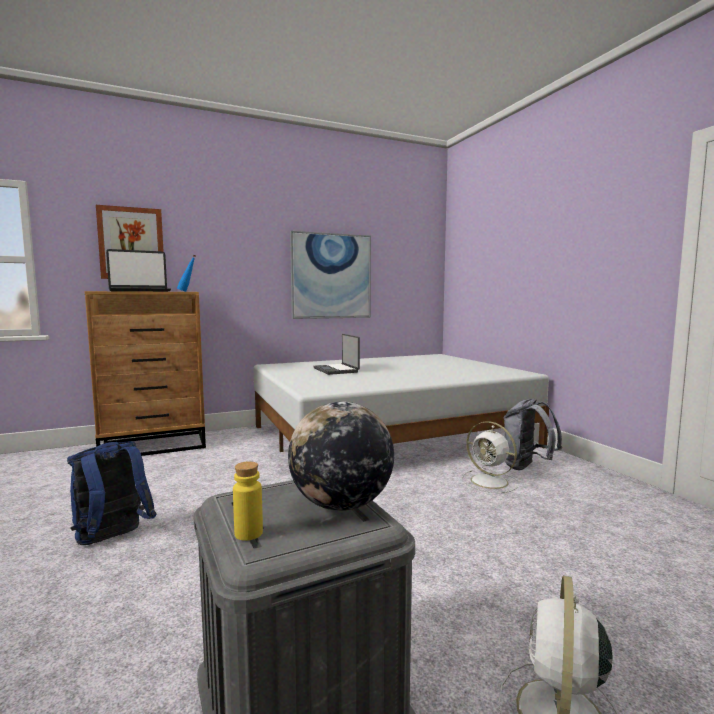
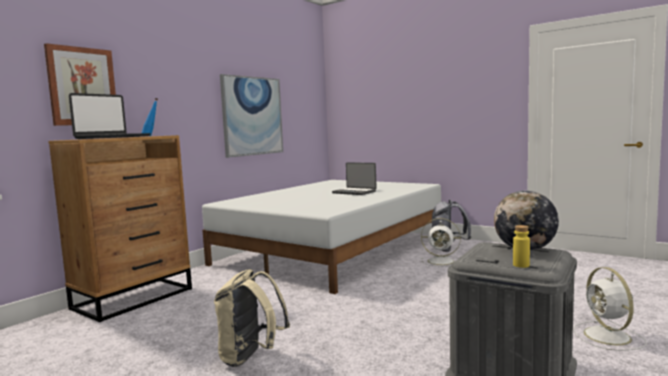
camera: 30 degrees left, 0 degrees up
(112, 539) = (251, 357): blue backpack -> beige backpack
(337, 370) = (293, 199): laptop -> laptop (354, 192)

